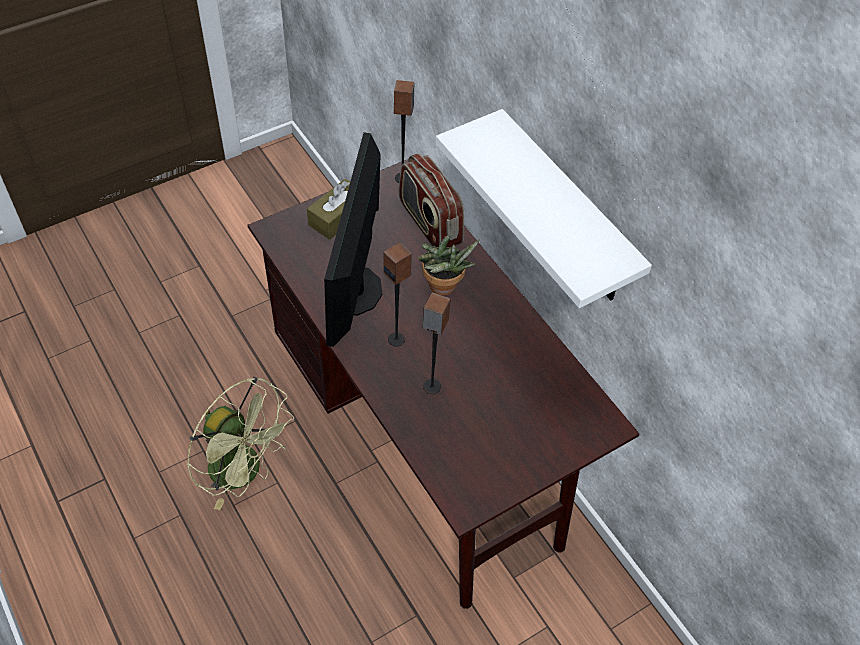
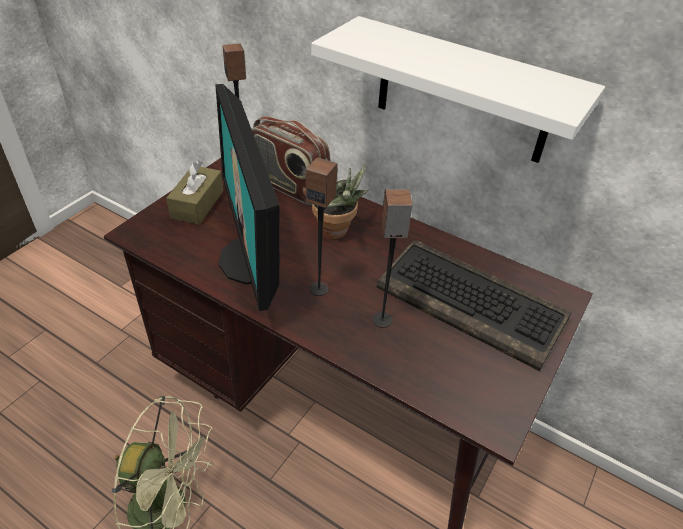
camera: 25 degrees left, 10 degrees down
(519, 401) = (473, 304): none -> keyboard

